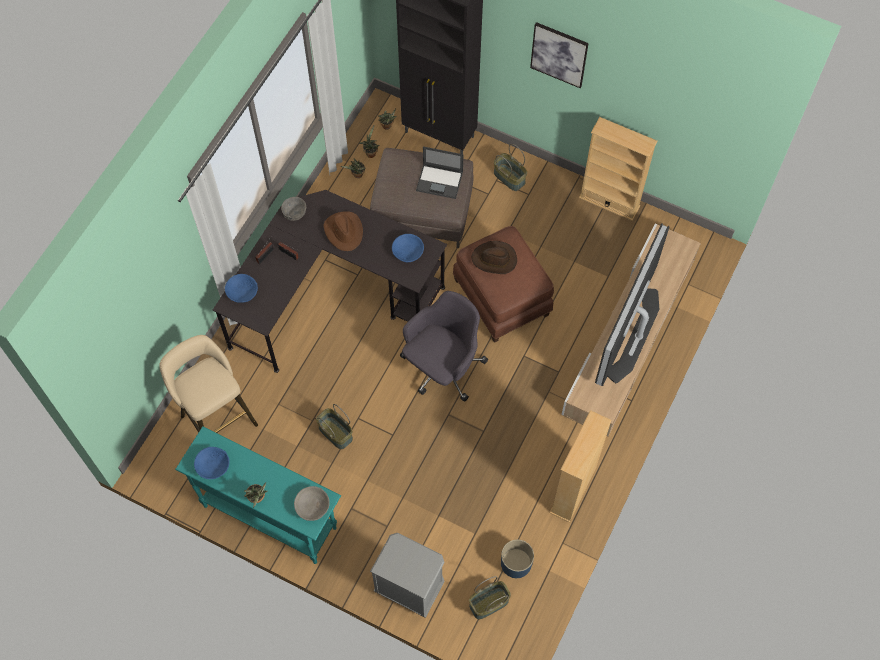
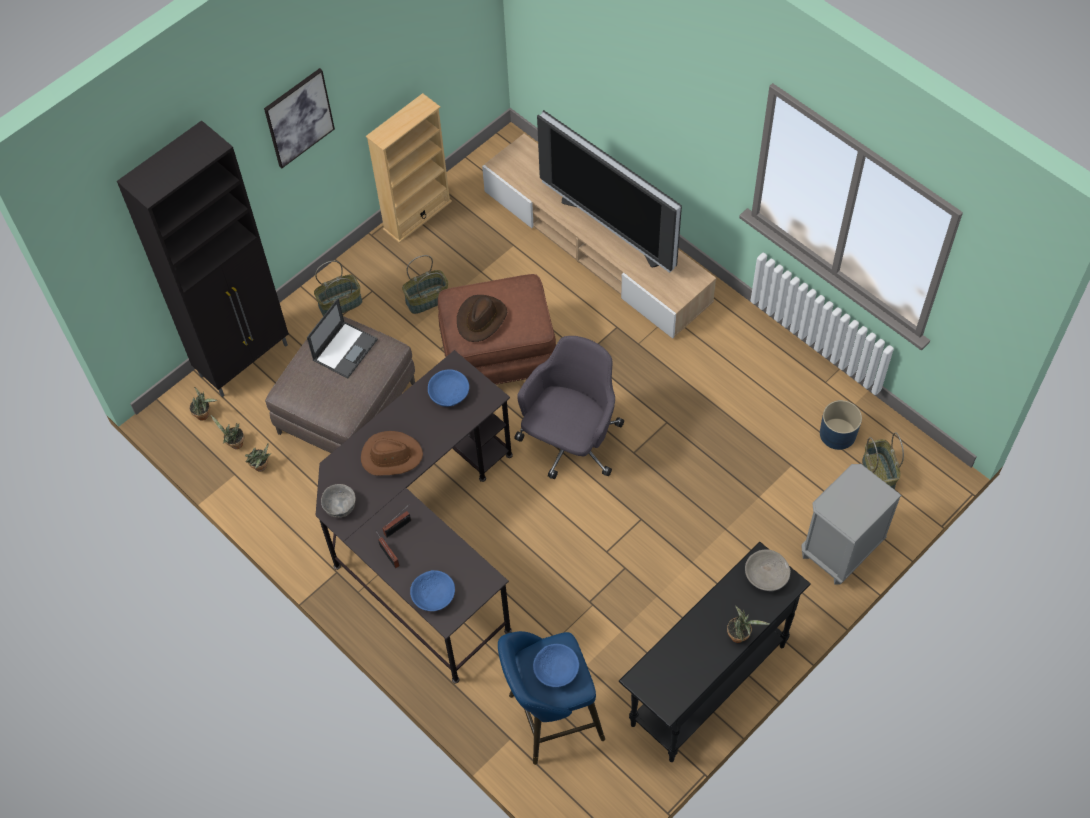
camera: 70 degrees left, 5 degrees down
(213, 466) = (679, 679): blue bowl -> blue bowl (556, 670)
(216, 417) = (550, 719): beige stool -> blue stool
(269, 516) = (707, 685): turquoise console table -> black console table
(335, 433) = (618, 582): basket -> basket (427, 300)
(442, 368) = (570, 442): grey office chair -> grey office chair turned 60 degrees clockwise
(573, 490) = (766, 354): beige bookcase -> none

